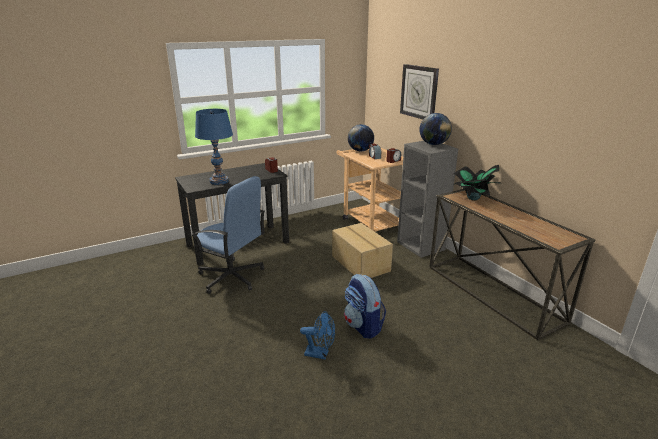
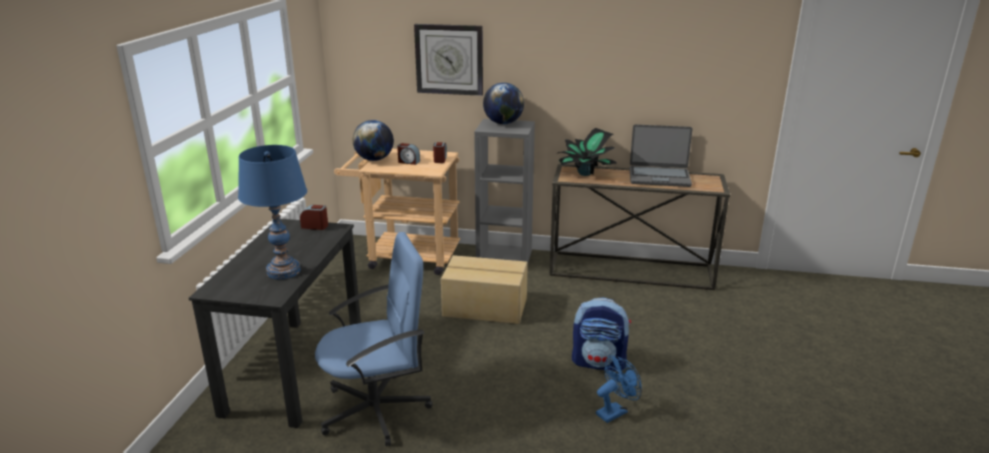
camera: 50 degrees left, 0 degrees up
(525, 220) = (659, 177): none -> laptop

